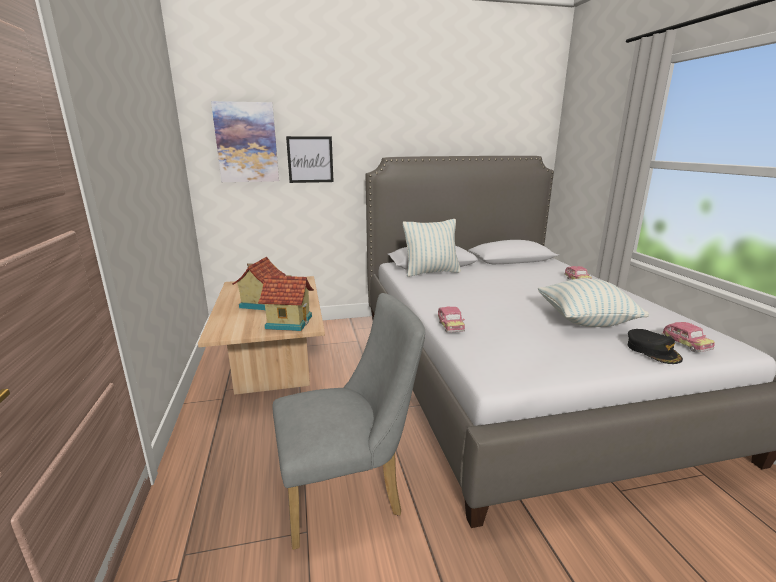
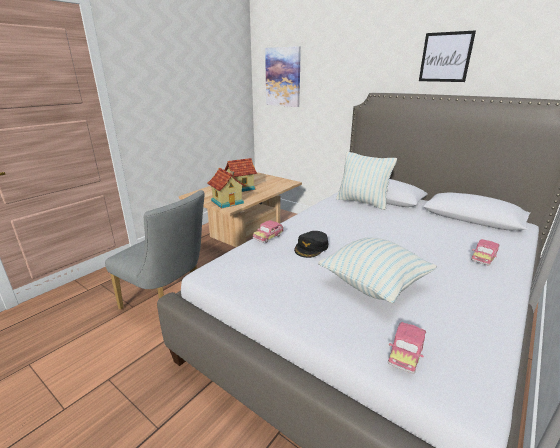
camera: 50 degrees right, 5 degrees up
(310, 159) = (320, 91): picture -> picture (445, 57)
(653, 351) = (353, 333): black cap -> black cap (311, 248)

